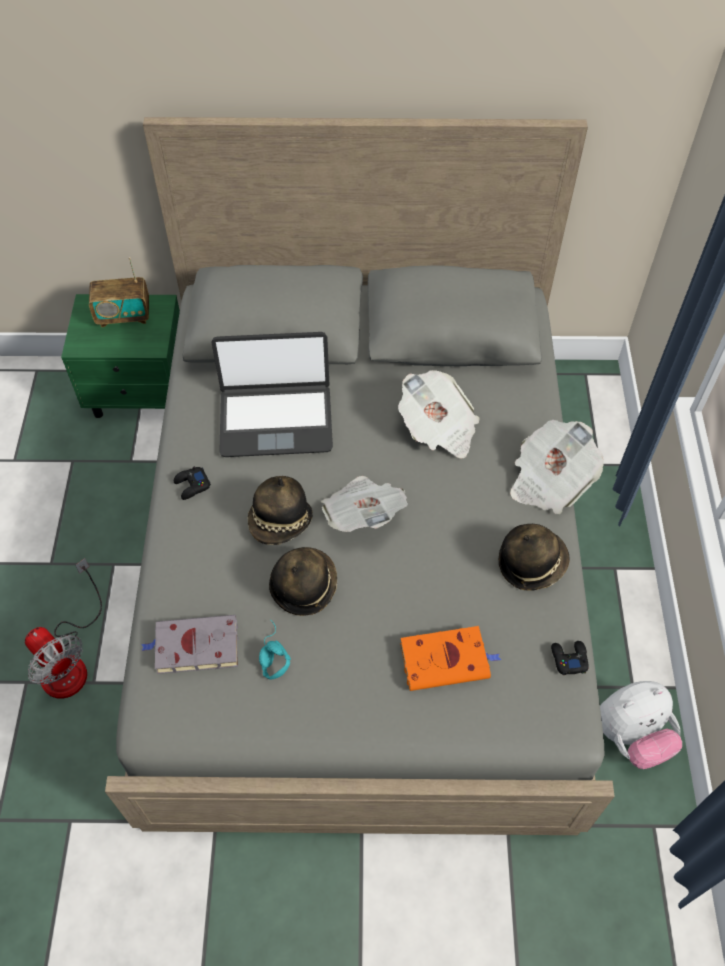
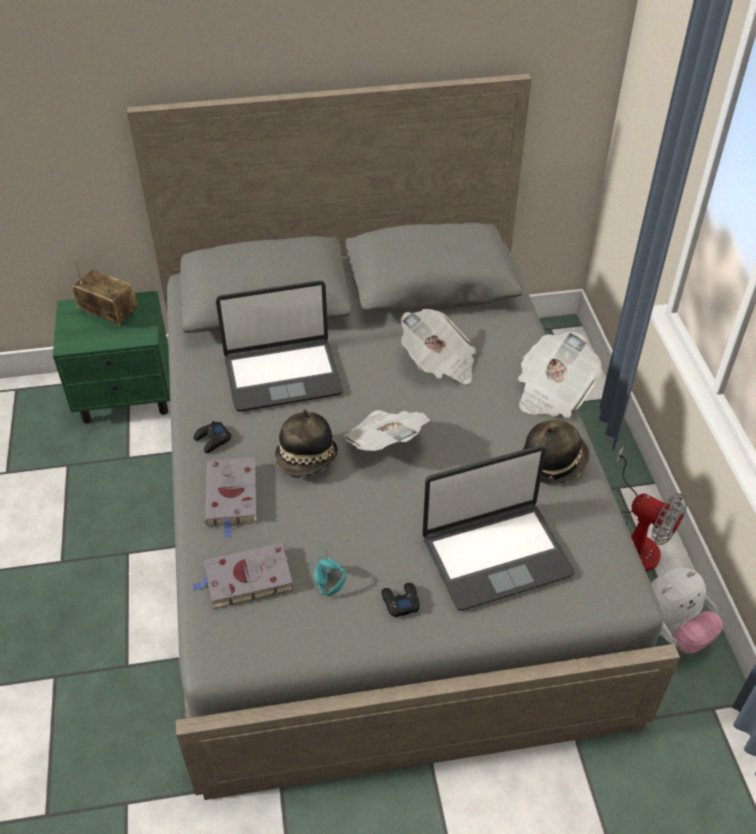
camera: 10 degrees left, 10 degrees down
(69, 660) = (97, 648): fan -> fan (634, 540)
(124, 316) = (109, 313): radio -> radio turned 135 degrees counterclockwise
(199, 553) = (232, 497): none -> grey book
(303, 585) = (342, 510): hat -> none
(447, 660) = (495, 555): orange book -> laptop
(568, 658) = (609, 537): black game controller -> black game controller (400, 601)

